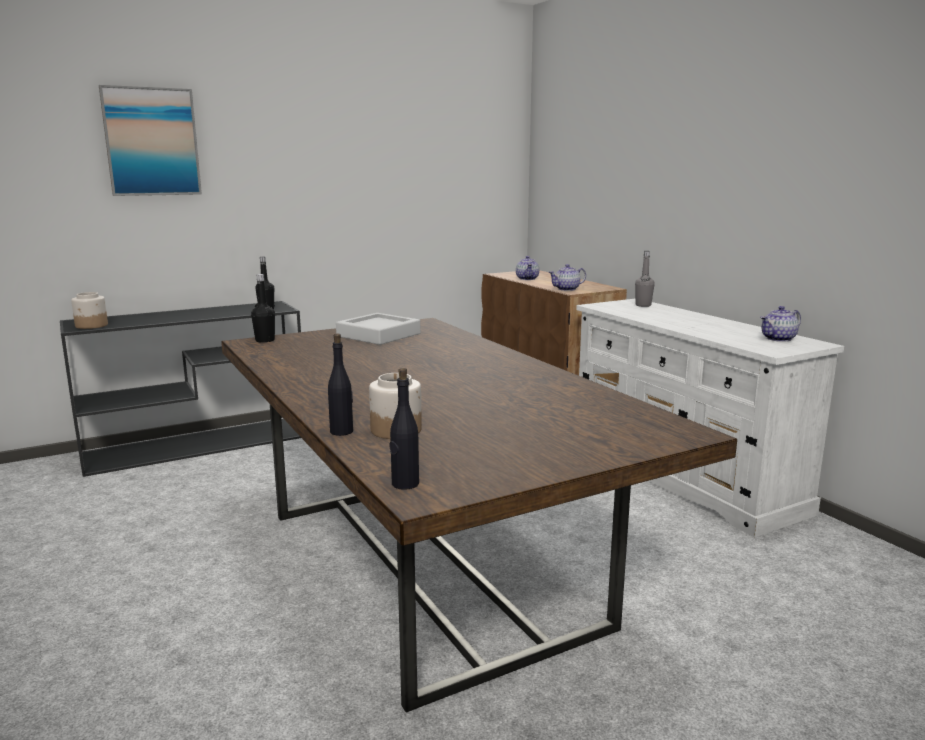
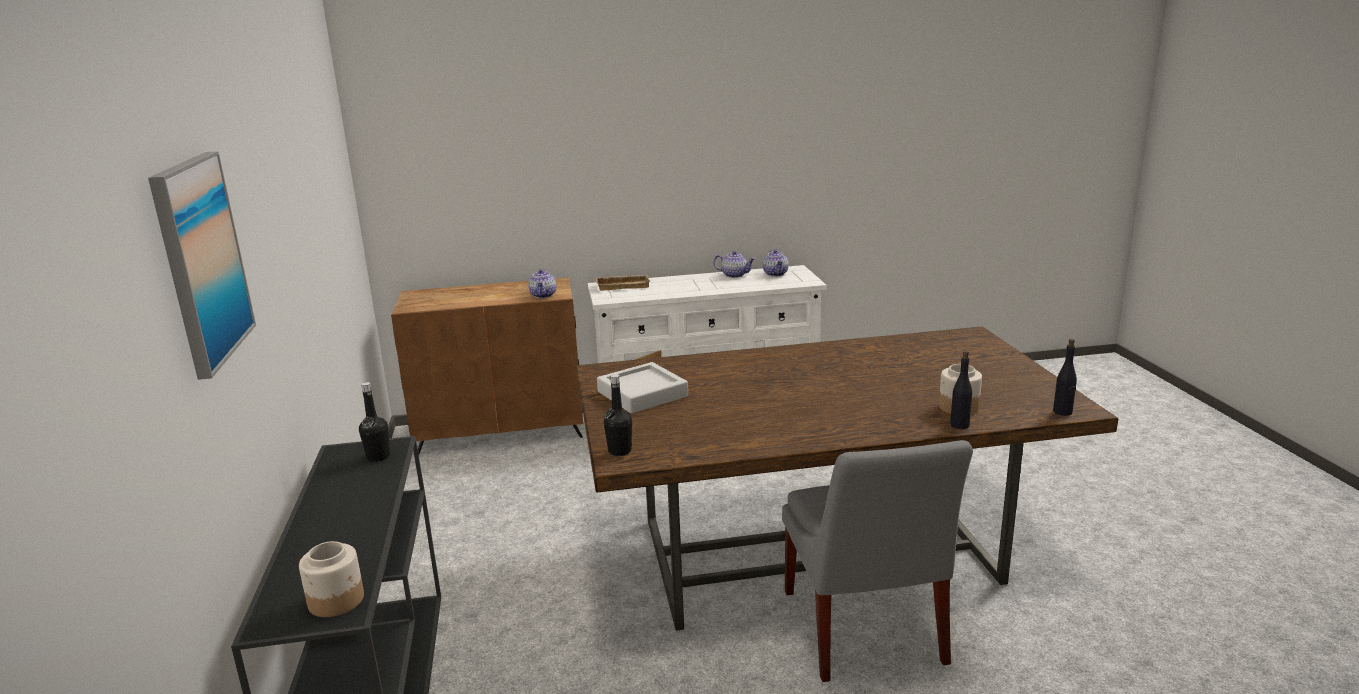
camera: 70 degrees left, 5 degrees up
(287, 608) = (863, 631): none -> grey chair
(527, 279) = (460, 301): teapot -> teapot (734, 275)
(643, 305) = (623, 285): grey bottle -> beige tray

